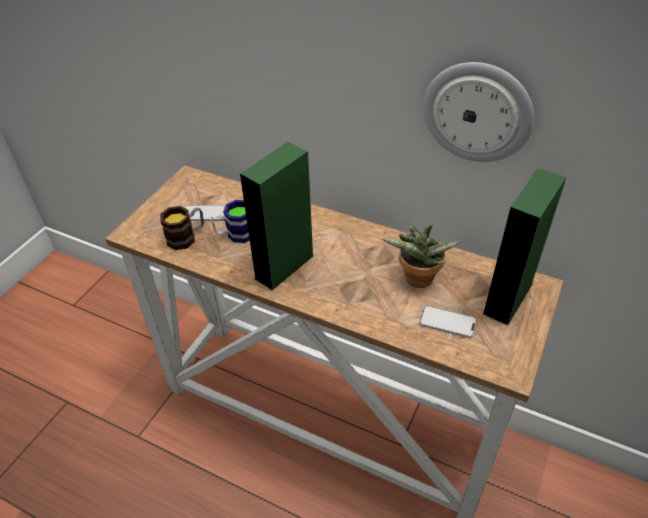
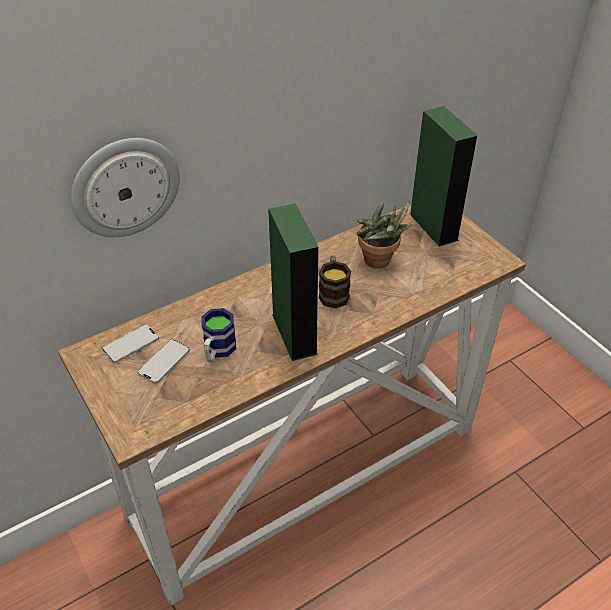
camera: 60 degrees left, 0 degrees up
(186, 237) = (186, 390): mug -> mug (333, 292)
(447, 322) = (434, 268): phone -> phone (131, 344)
(477, 112) = (357, 96): wall clock -> wall clock (125, 187)

